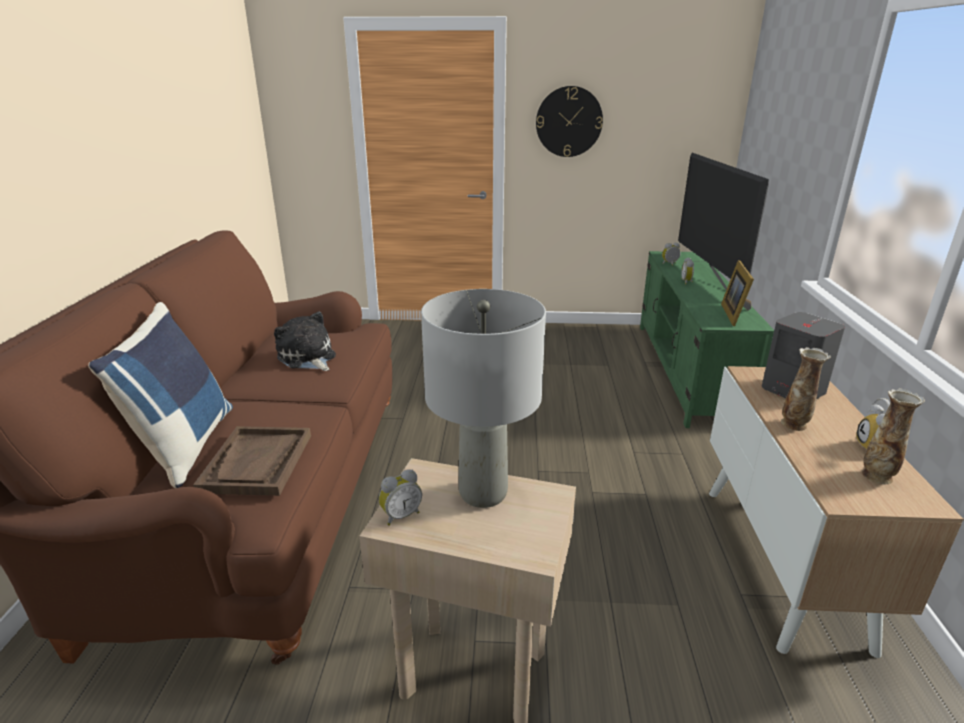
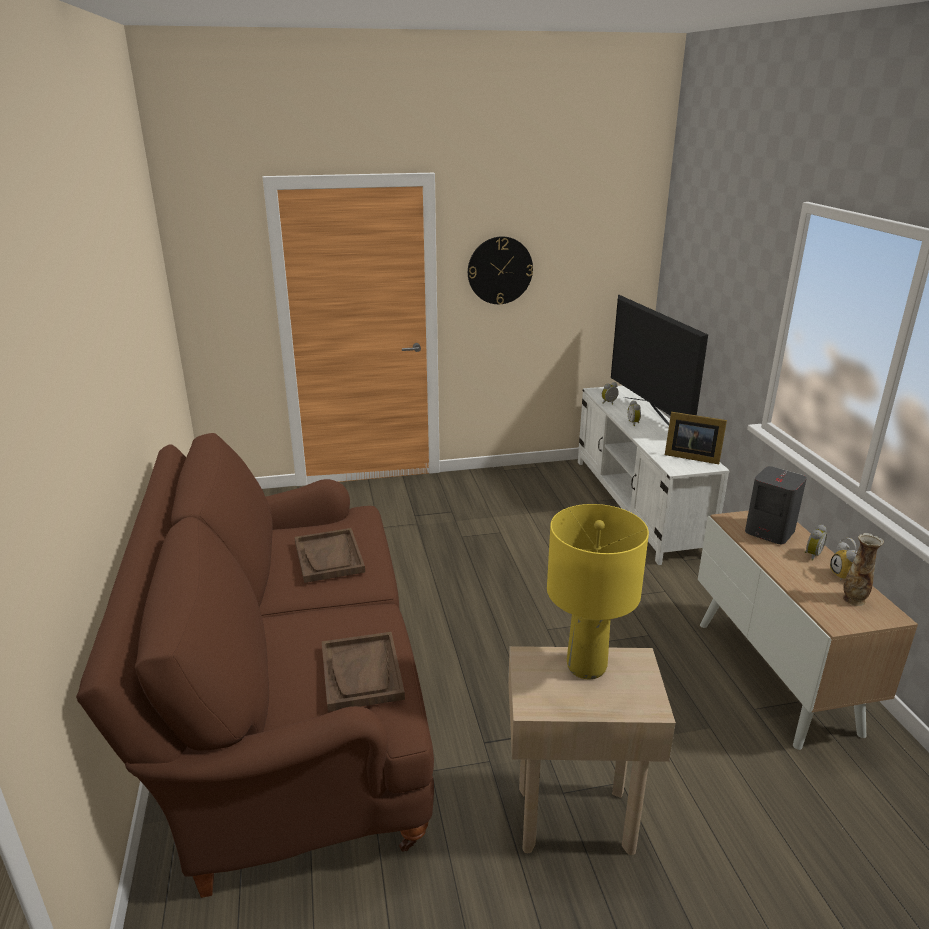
camera: 15 degrees left, 0 degrees up
(184, 445) = (276, 668): blue pillow -> none
(308, 358) = (329, 557): plush toy -> brown tray
(400, 515) = (535, 697): alarm clock -> alarm clock (811, 555)
(483, 493) = (587, 667): grey table lamp -> yellow table lamp
(687, 370) = (638, 505): green tv stand -> white tv stand
(735, 314) = (690, 456): picture frame -> picture frame turned 60 degrees counterclockwise
(794, 424) = (782, 564): vase -> none

